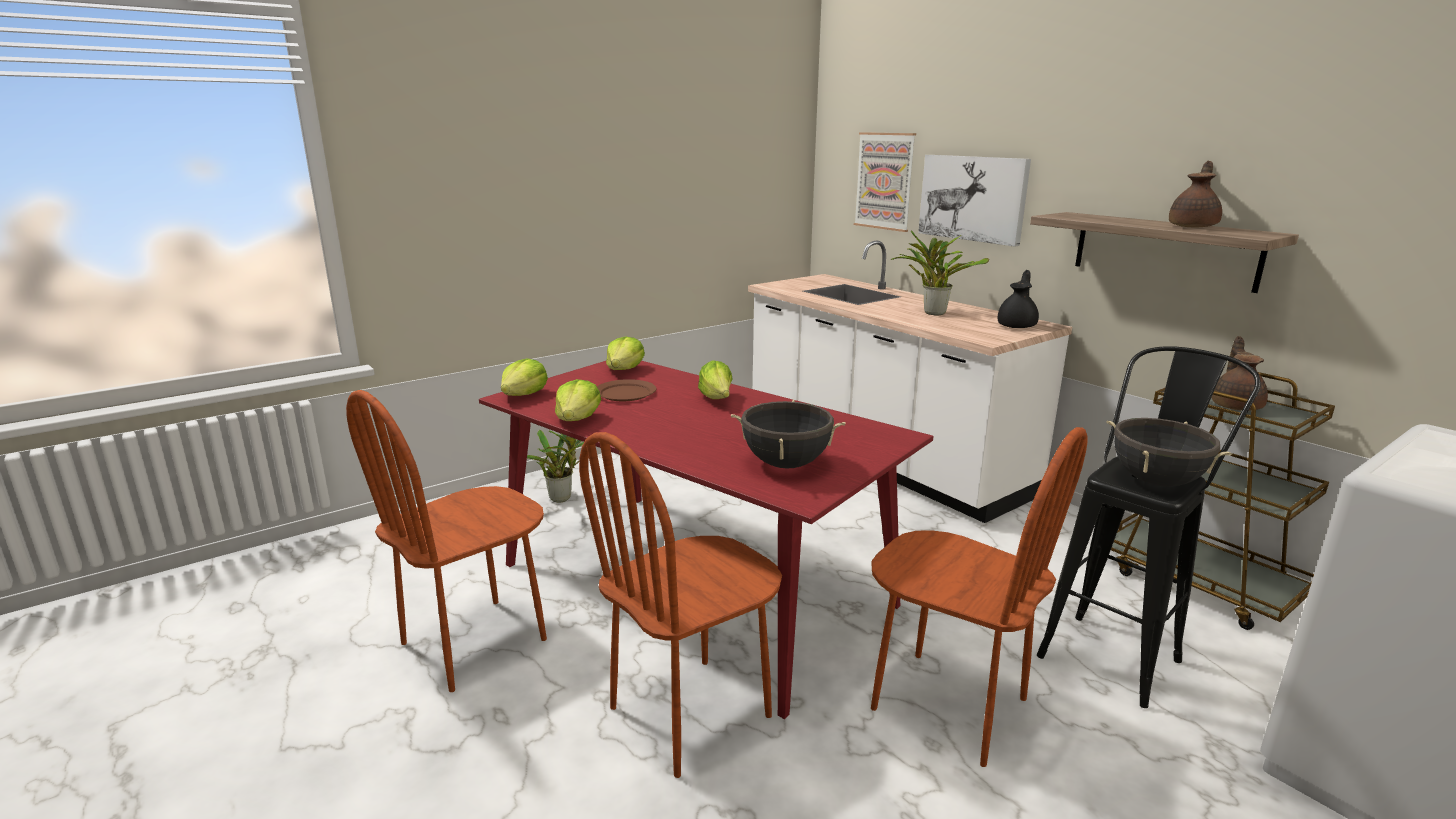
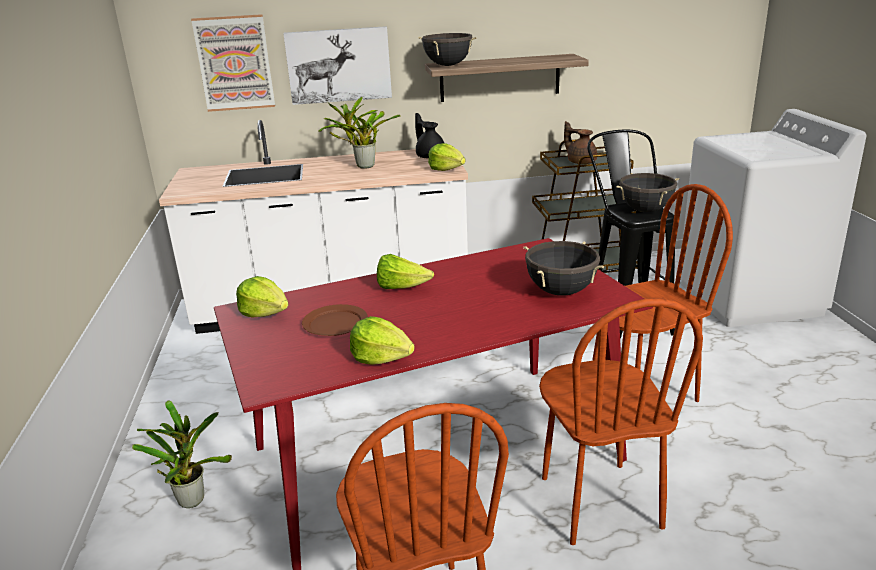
camera: 60 degrees left, 5 degrees up
(524, 395) = (271, 377): lettuce -> lettuce (446, 169)
(1071, 216) = (448, 65): none -> black cooking pot
(1193, 226) = (526, 59): brown teapot -> none

